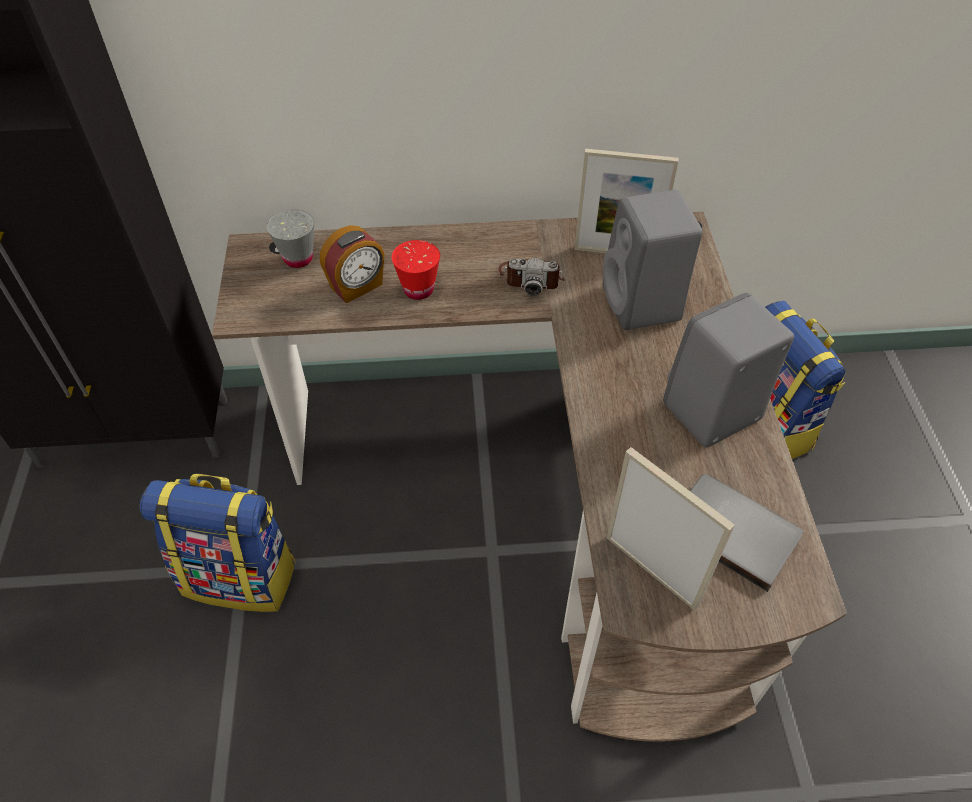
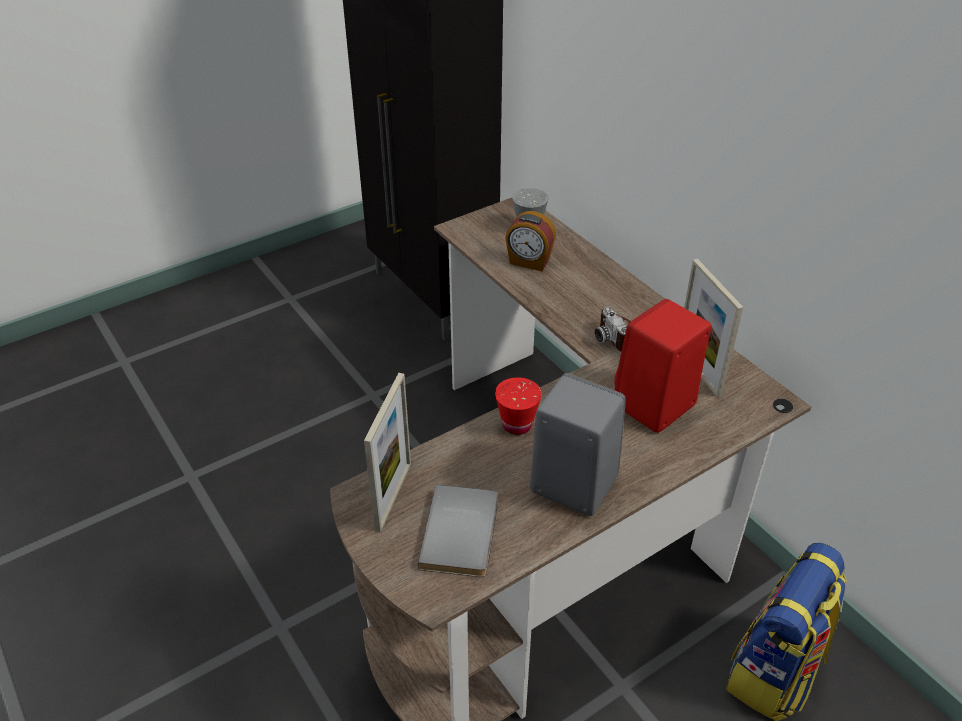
camera: 60 degrees right, 10 degrees down
(241, 576) = (365, 398): backpack -> none
(418, 290) = (553, 289): red cup -> red cup (517, 425)
(643, 305) = (653, 406): grey speaker -> red speaker

